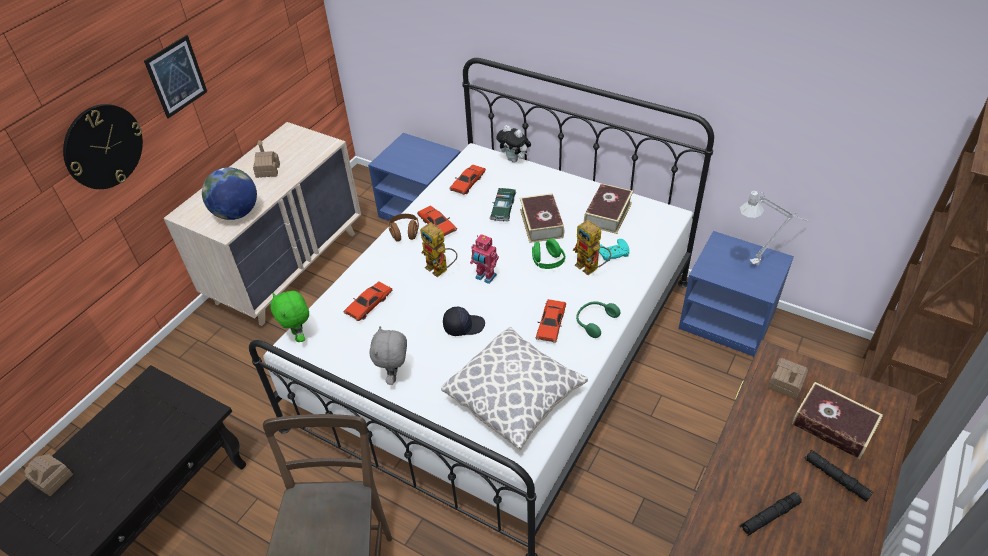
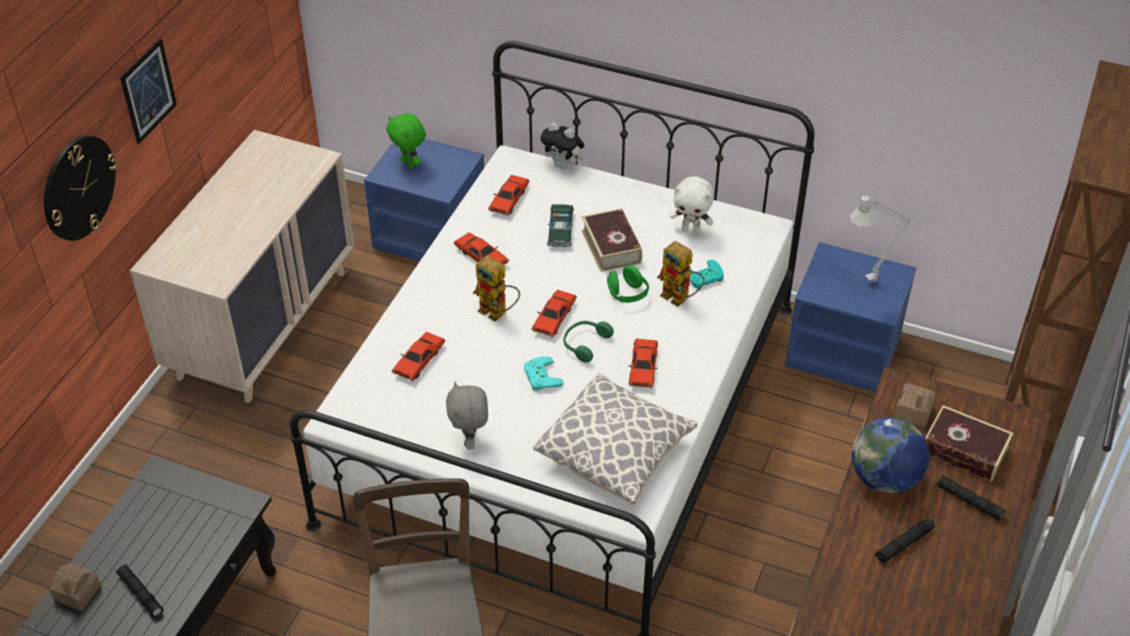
camera: 10 degrees left, 0 degrees up
(101, 485) = (140, 593): none -> black flashlight
(236, 213) = (226, 258): globe -> globe (884, 479)
(268, 170) = (249, 199): toy house -> none
(299, 336) = (342, 404): green plush toy -> green plush toy (409, 163)
(404, 233) = (442, 270): brown headphones -> none
(463, 326) = (539, 377): black cap -> turquoise game controller
(485, 277) = (554, 318): toy robot -> red toy car
(594, 321) = (693, 360): green headphones -> green headphones (584, 343)
(608, 214) = (691, 229): book -> white plush toy

